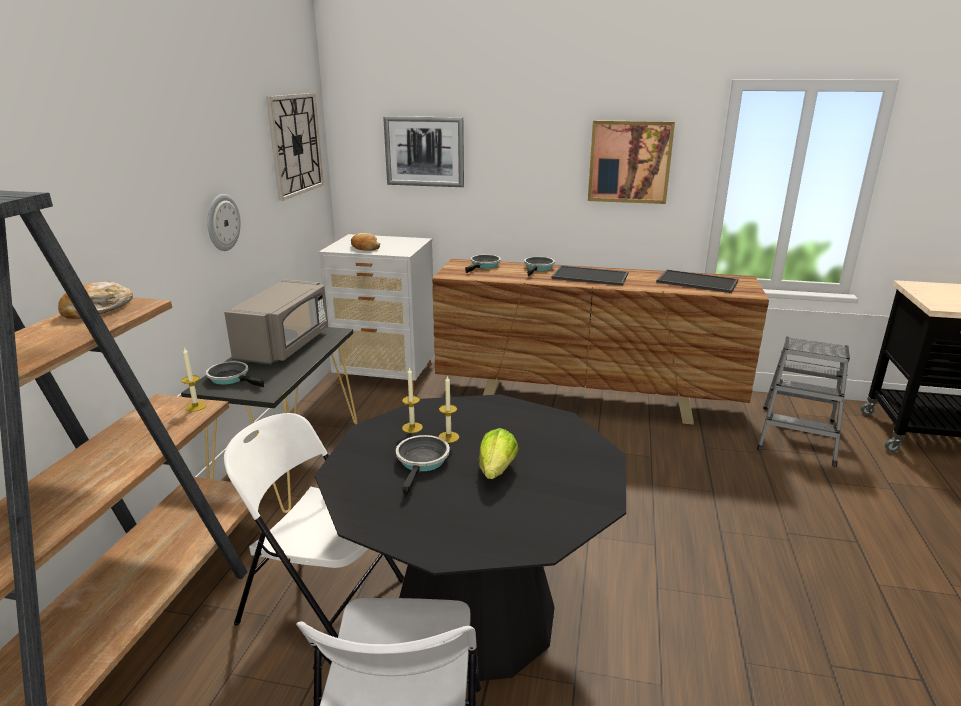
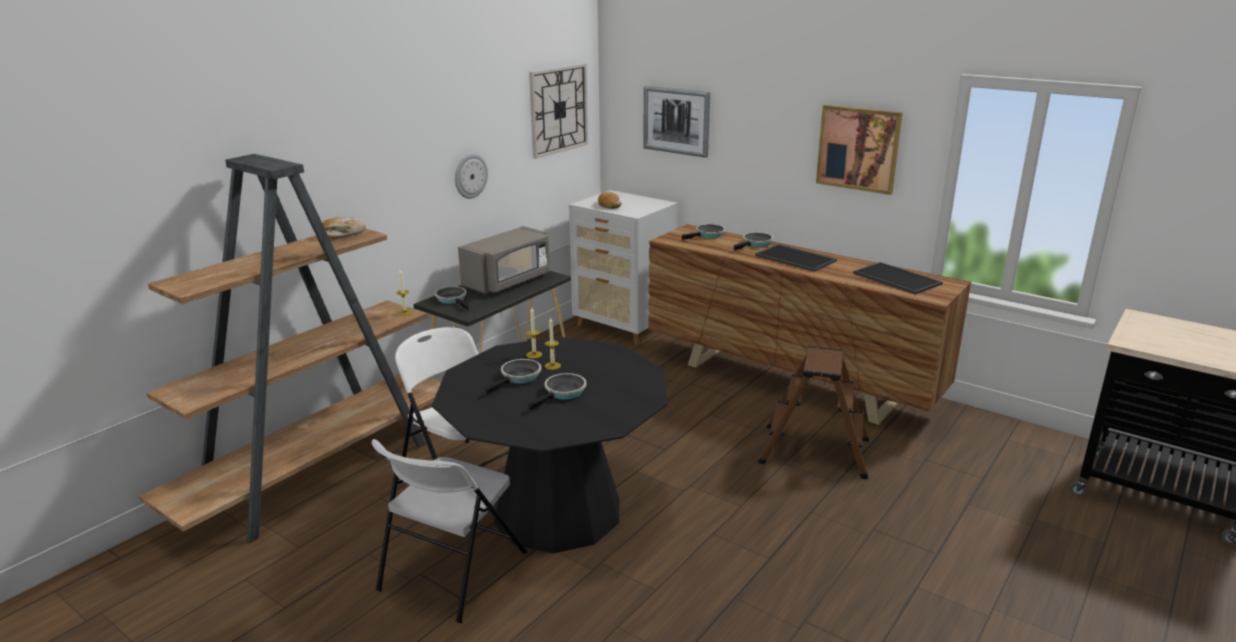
camera: 25 degrees right, 0 degrees up
(497, 470) = (563, 393): lettuce -> frying pan
(666, 464) = (814, 451): none -> brown step ladder
(797, 434) = (984, 457): grey step ladder -> none

